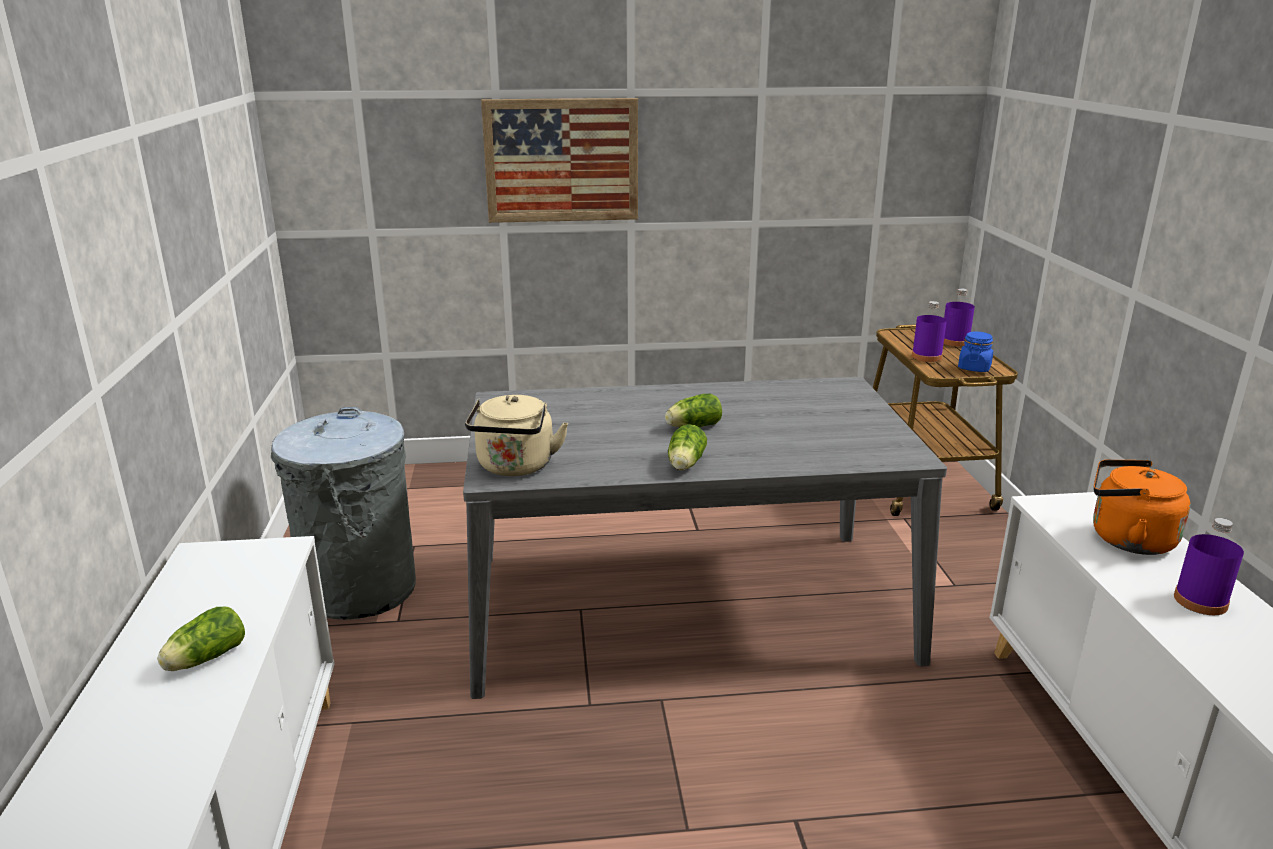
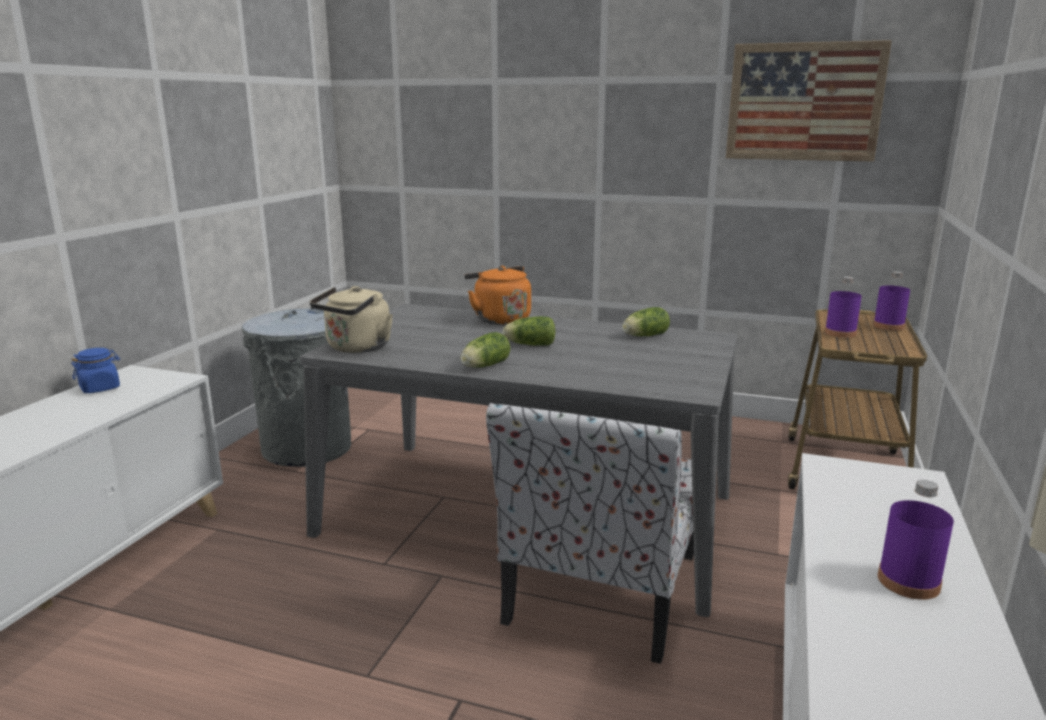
camera: 25 degrees right, 5 degrees down
(204, 659) = (50, 426): lettuce -> lettuce (643, 336)
(561, 160) = (542, 137): picture -> picture (804, 102)
(822, 668) = (601, 591): none -> chair
(974, 368) = (880, 347): blue jar -> blue jar (100, 388)
(1126, 539) = (888, 511): orange kettle -> orange kettle (499, 319)

